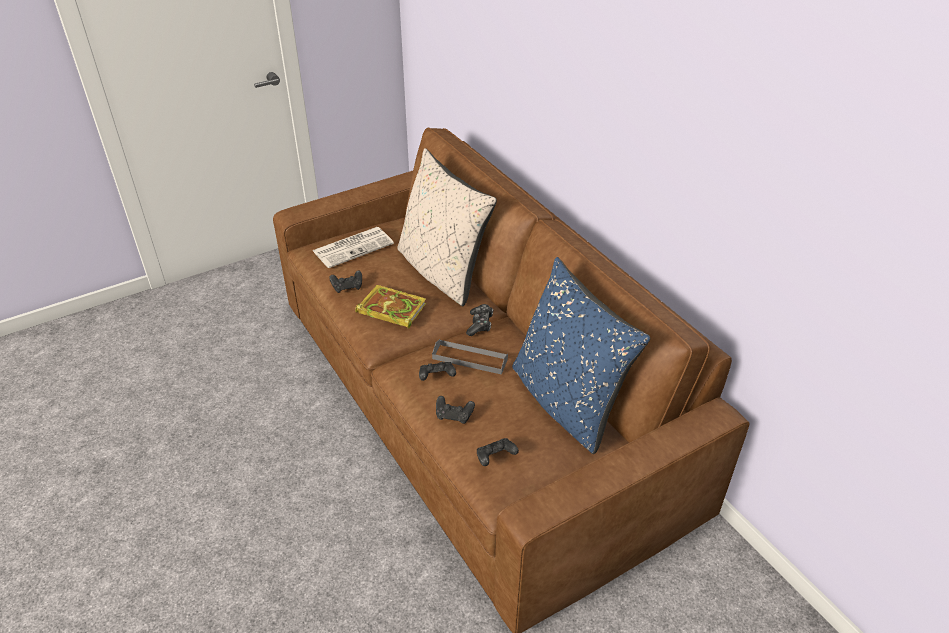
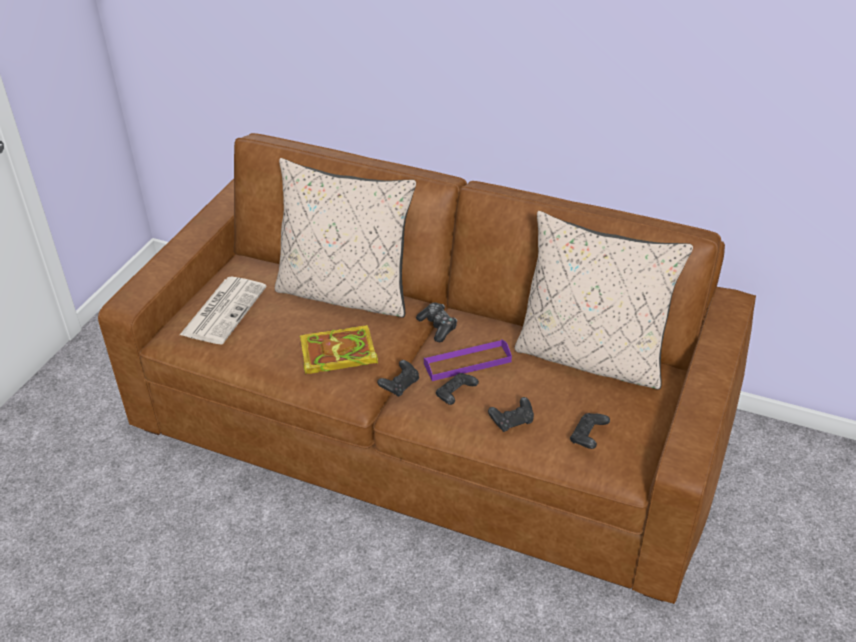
camera: 35 degrees left, 0 degrees up
(347, 287) = (265, 354): black game controller -> black game controller (400, 385)
(470, 359) = (467, 363): grey tray -> purple tray
(566, 402) = (591, 357): blue pillow -> beige pillow

